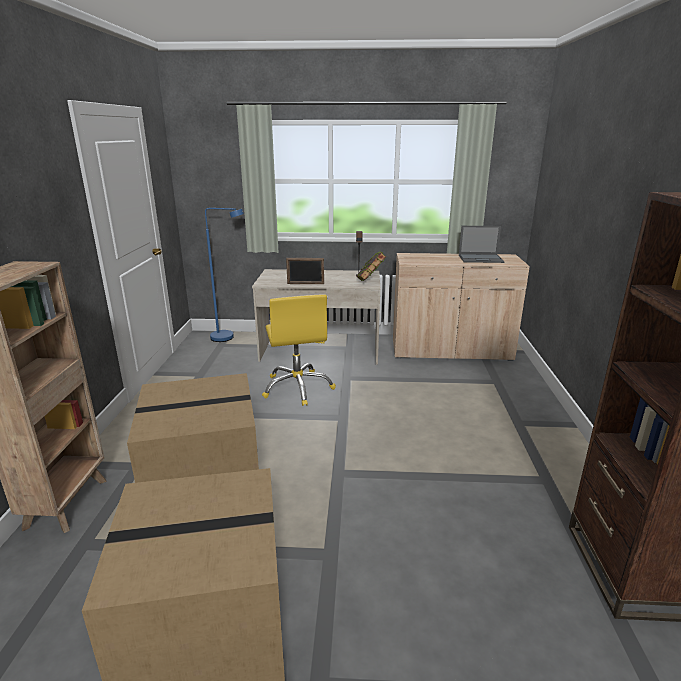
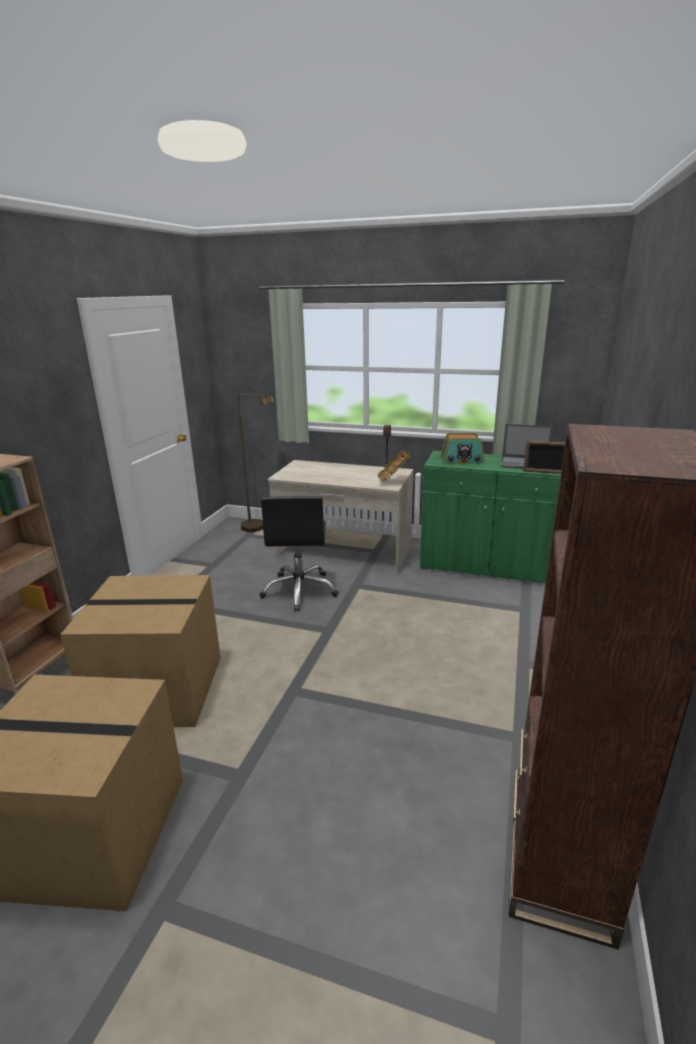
camera: 15 degrees right, 0 degrees up
(228, 338) = (259, 528): blue floor lamp -> brown floor lamp
(298, 387) = (300, 590): yellow office chair -> black office chair
(305, 284) = (322, 480): picture frame -> picture frame (546, 472)
(428, 259) = (462, 460): none -> radio
(450, 351) = (489, 566): beige cabinet -> green cabinet

